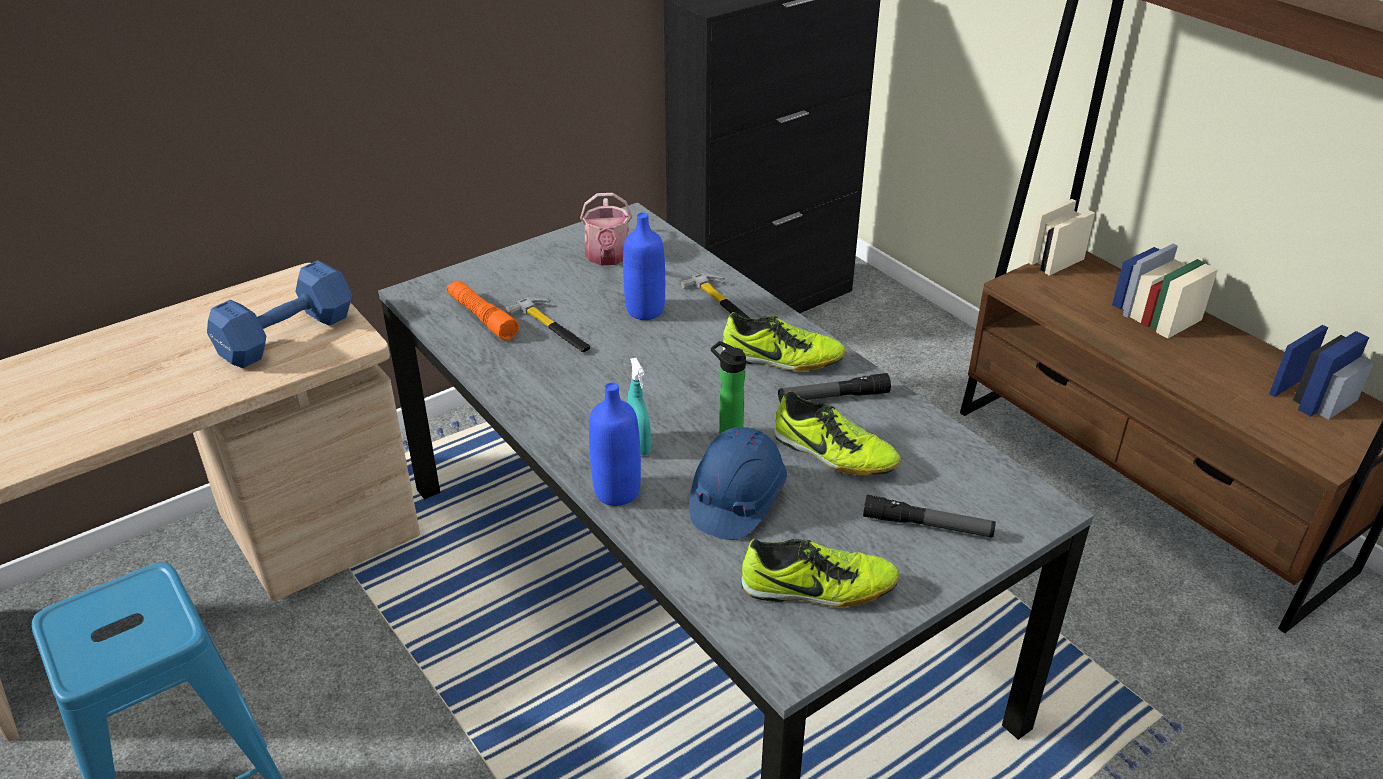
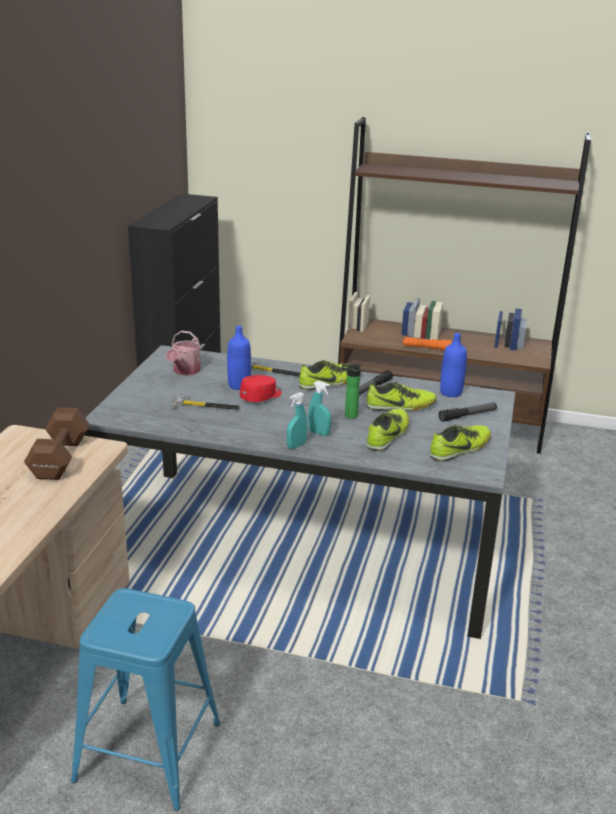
camera: 40 degrees left, 10 degrees down
(283, 337) = (58, 459): blue dumbbell -> brown dumbbell
(482, 317) = (160, 414): orange flashlight -> orange flashlight (426, 348)
(577, 453) = (296, 446): none -> turquoise spray bottle
(608, 257) = (185, 371): watering can -> watering can turned 60 degrees clockwise
(617, 492) = (336, 451): blue bottle -> blue bottle (451, 392)
(648, 343) = (261, 397): none -> red cap
(736, 500) = (388, 435): blue hard hat -> shoe

